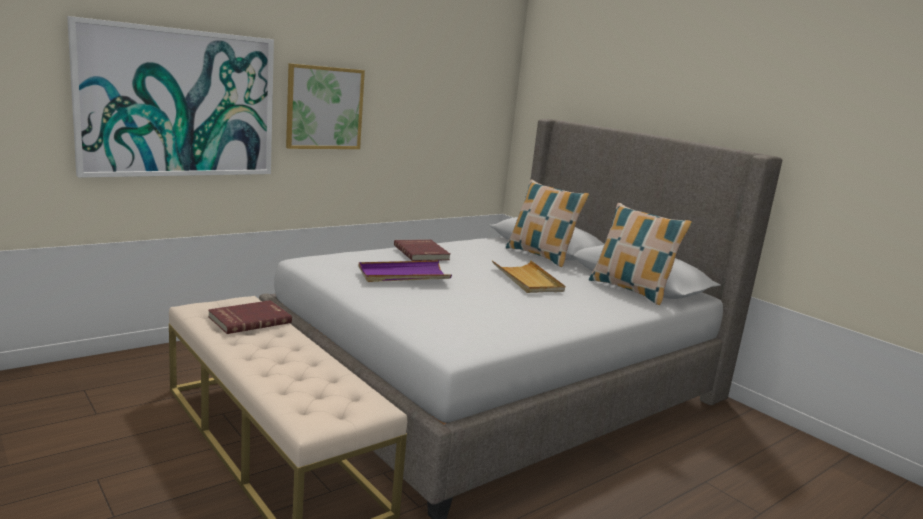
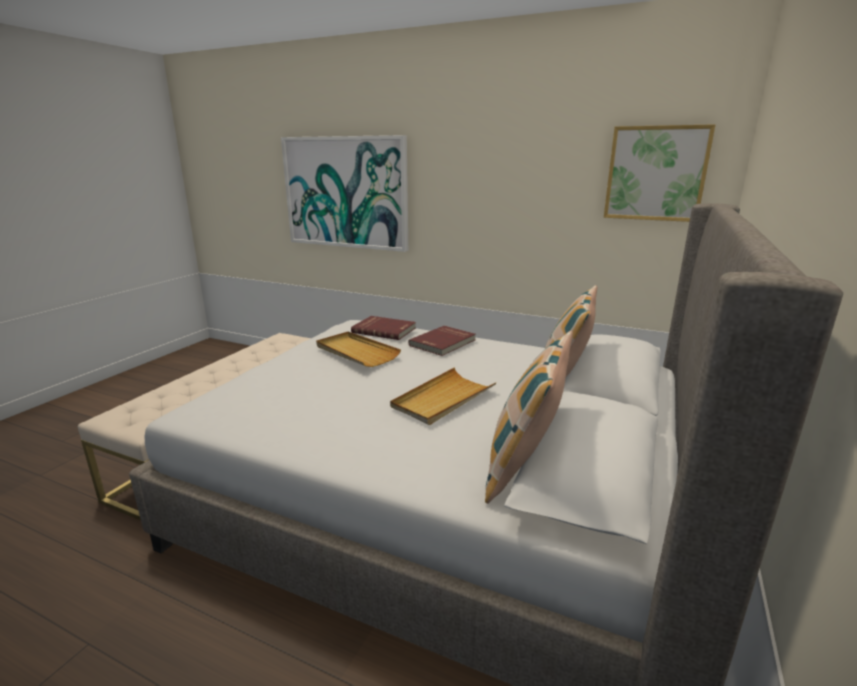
camera: 65 degrees right, 5 degrees up
(249, 319) = (274, 352): red book -> red book (384, 330)
(324, 108) = (456, 195): picture -> picture (655, 173)
(403, 275) = (356, 352): purple tray -> beige tray

